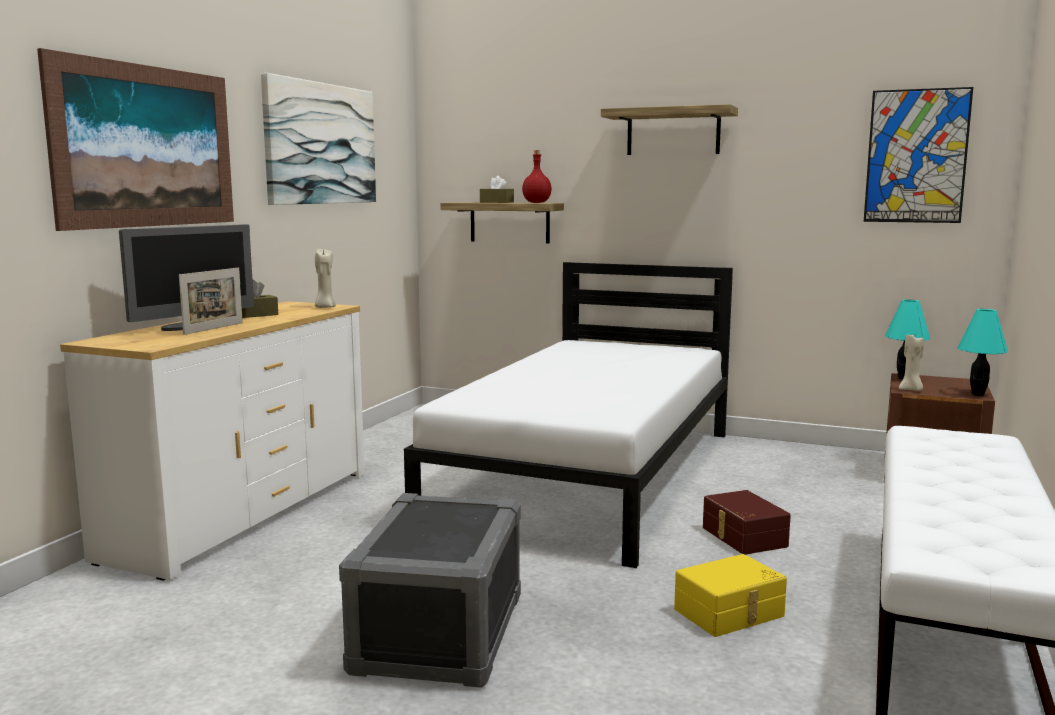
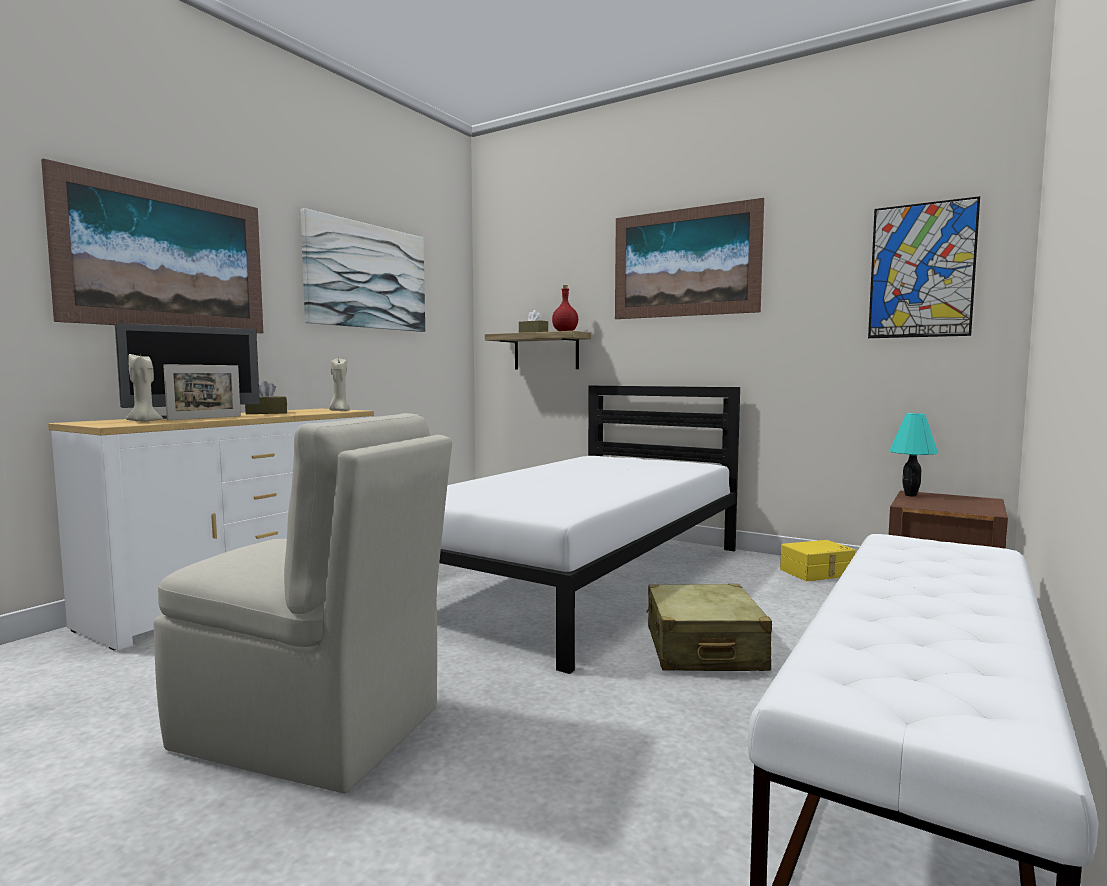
camera: 10 degrees right, 5 degrees down
(440, 633) = (314, 730): grey storage box -> beige chair
(673, 132) = (685, 263): shelf -> picture
(730, 613) = (644, 736): yellow storage box -> yellow storage box (817, 573)
(742, 537) = (703, 649): brown storage box -> beige suitcase
(911, 390) = (913, 504): beige candle -> beige candle (144, 421)
(978, 394) = (989, 511): turquoise table lamp -> none

